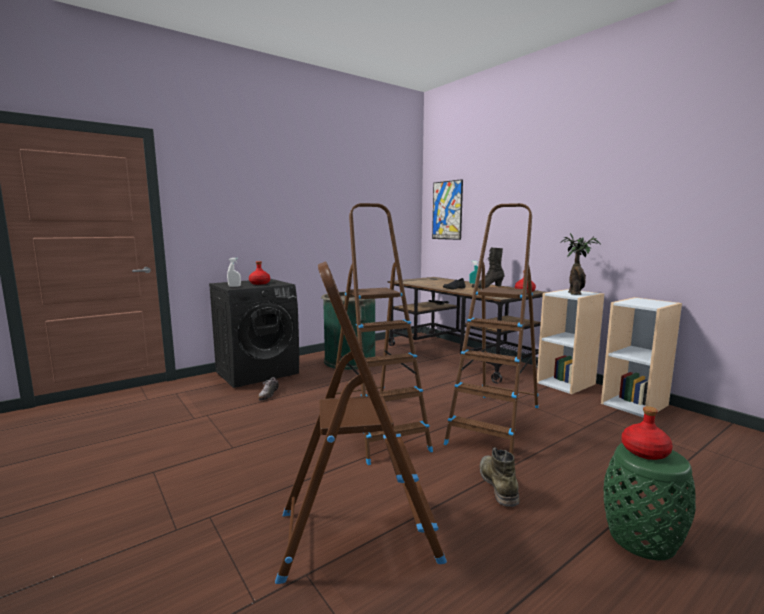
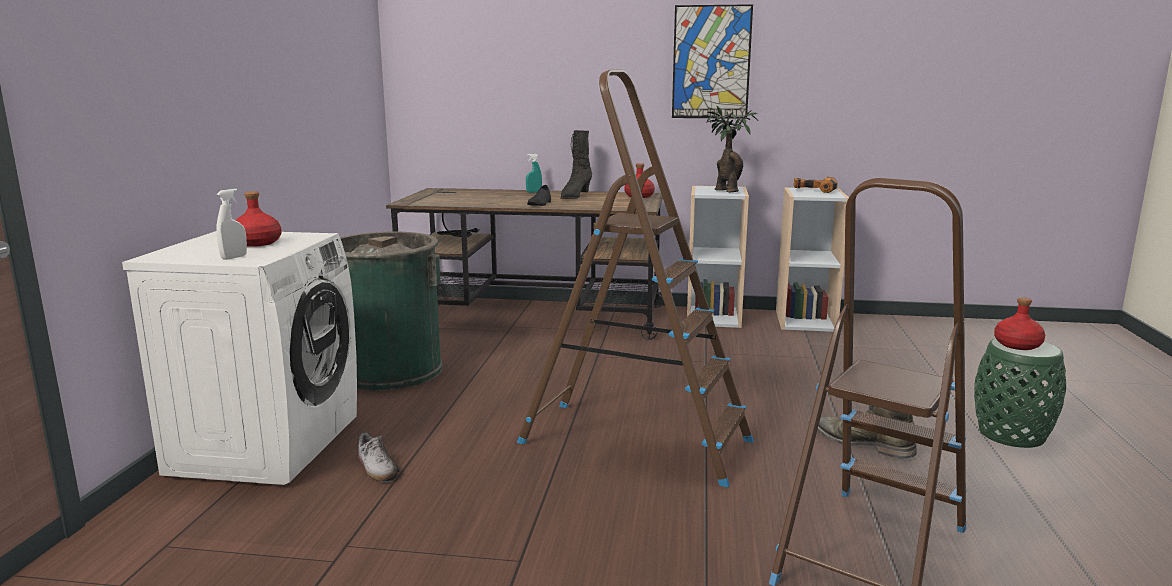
camera: 45 degrees left, 5 degrees up
(257, 374) = (267, 447): black washing machine -> white washing machine
(447, 210) = (449, 64): picture -> picture (711, 62)
(495, 424) = (744, 386): brown step ladder -> none
(652, 301) = (815, 190): none -> power drill

